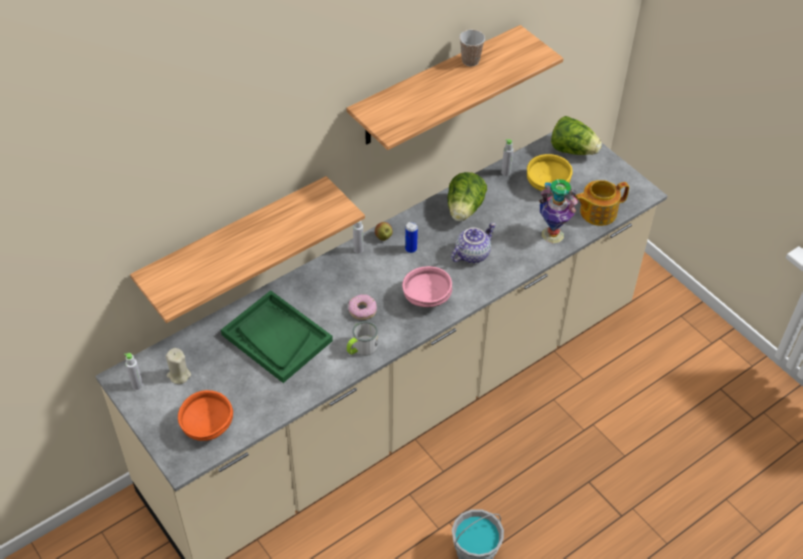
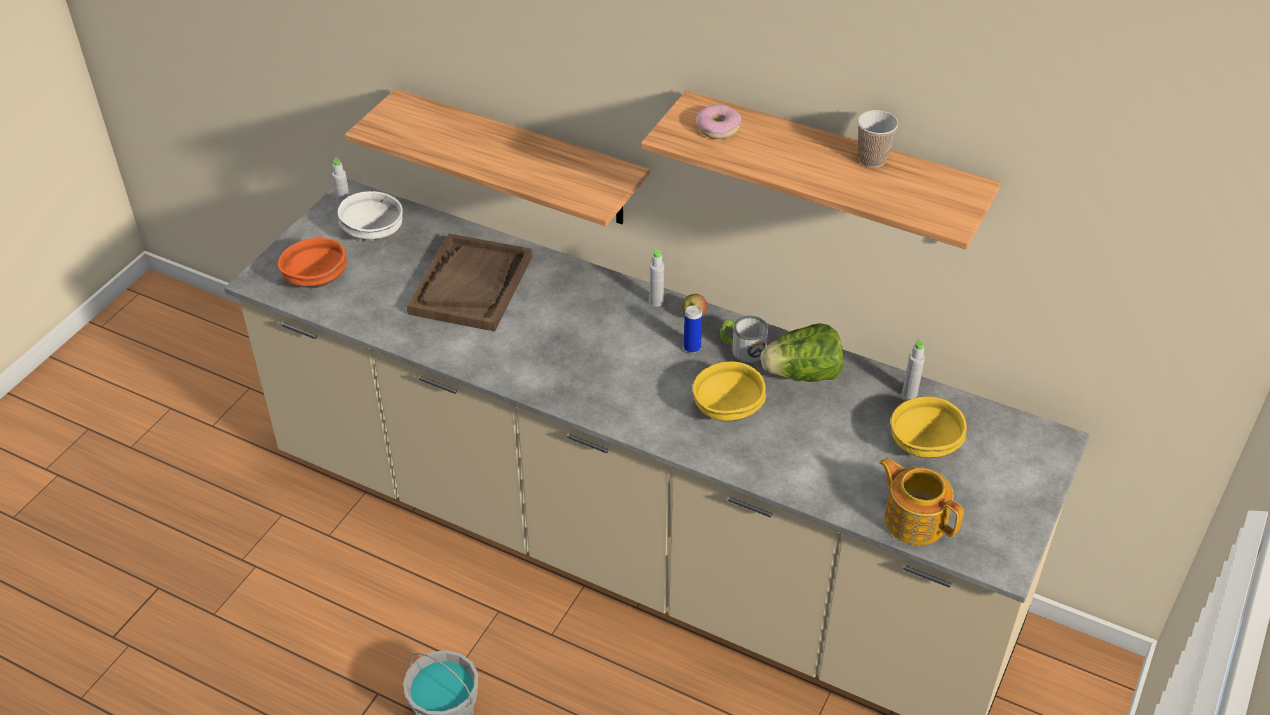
camera: 65 degrees right, 5 degrees down
(179, 375) = (374, 233): beige candle -> white bowl
(276, 338) = (471, 285): green tray -> brown tray
(361, 348) = (498, 360): mug -> mug (742, 349)
(362, 310) = (559, 340): donut -> donut (718, 128)
(426, 297) = (619, 390): pink bowl -> none
(472, 254) = (727, 408): teapot -> yellow bowl
(552, 235) = (826, 481): vase -> none
(573, 150) = (1021, 452): lettuce -> none

